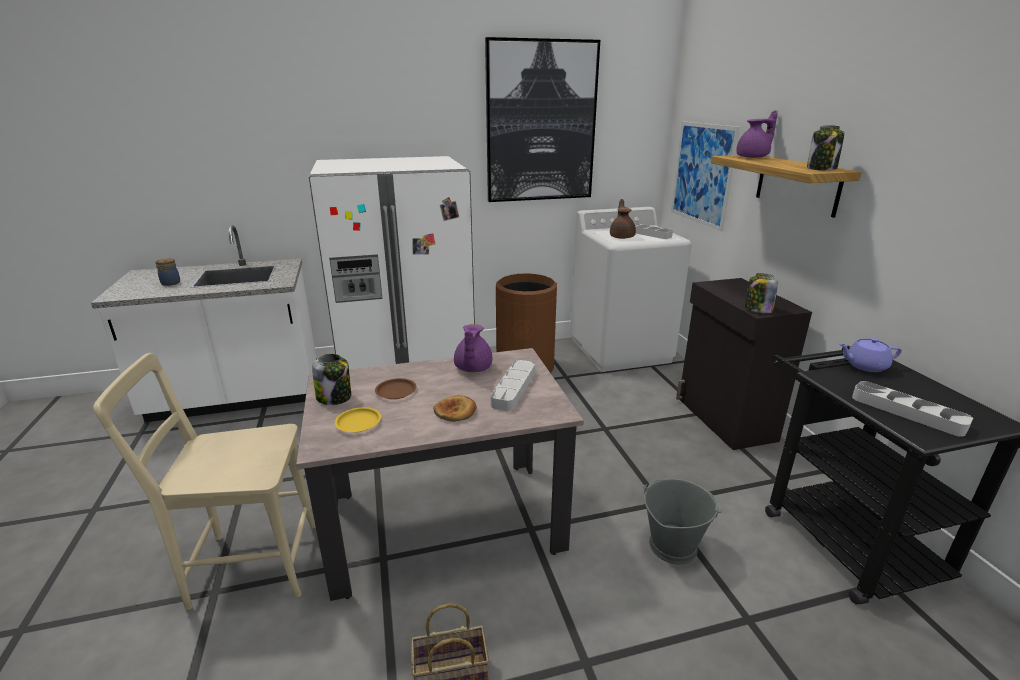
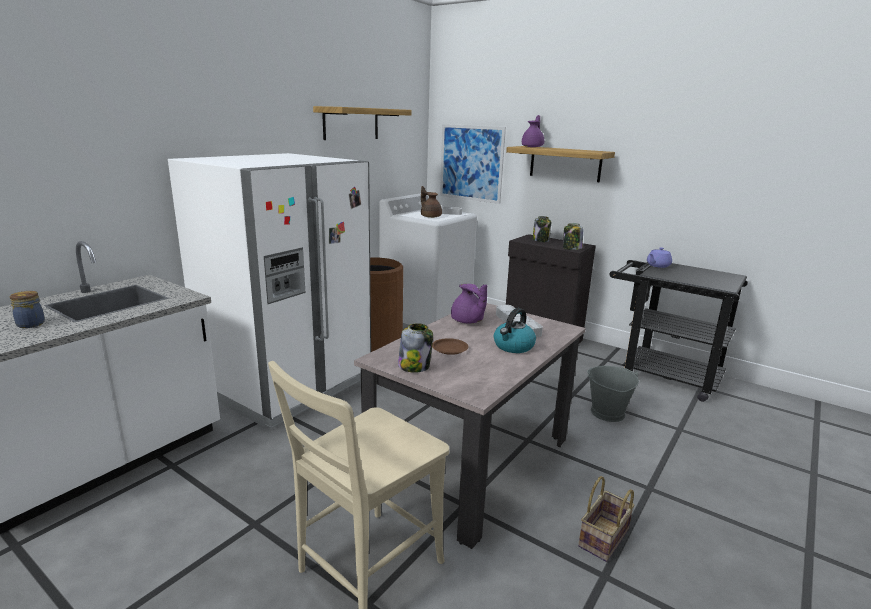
camera: 40 degrees left, 5 degrees down
(358, 423) = (468, 373): yellow plate -> none
(455, 411) = (513, 346): bread -> kettle
(541, 123) = (351, 123): picture -> shelf
(821, 169) = (595, 151): jar -> jar (541, 240)
(907, 412) = (705, 280): grey tray -> none

